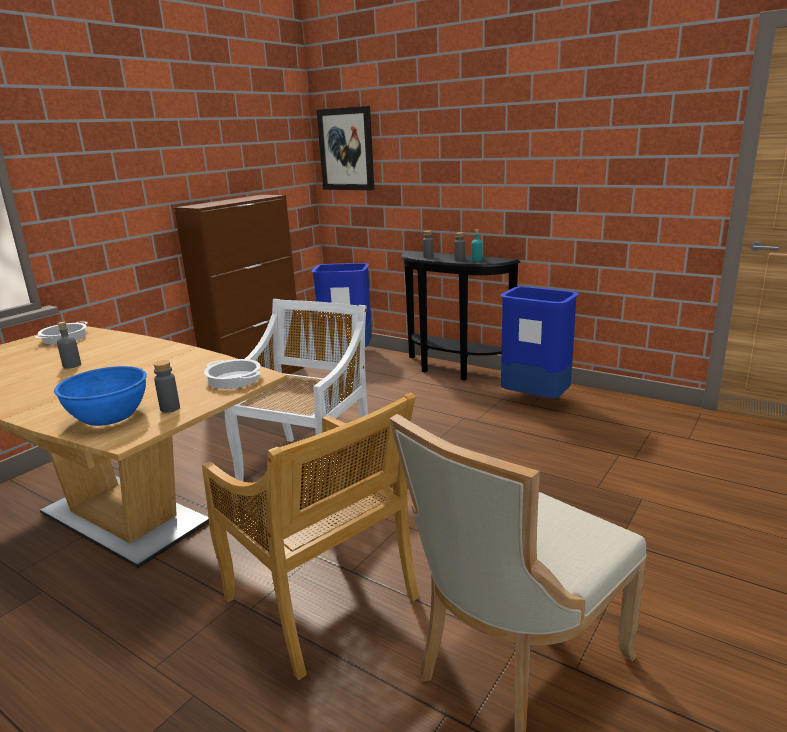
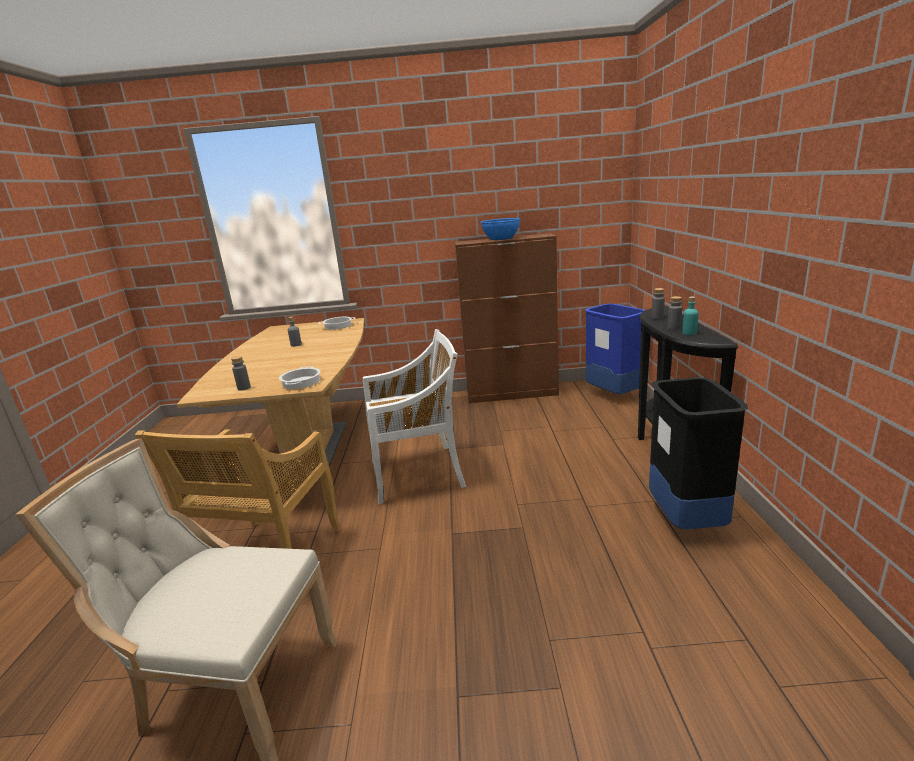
camera: 55 degrees right, 0 degrees up
(109, 416) = (226, 381): blue bowl -> blue bowl (501, 238)
(346, 149) = (647, 190): picture -> none
(535, 399) = (686, 520): blue trash can -> black trash can

